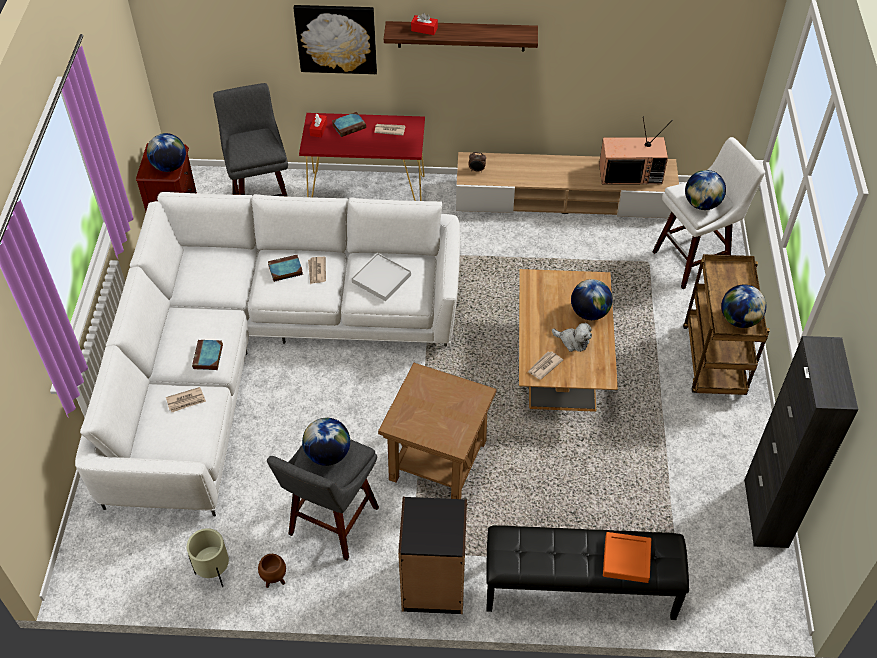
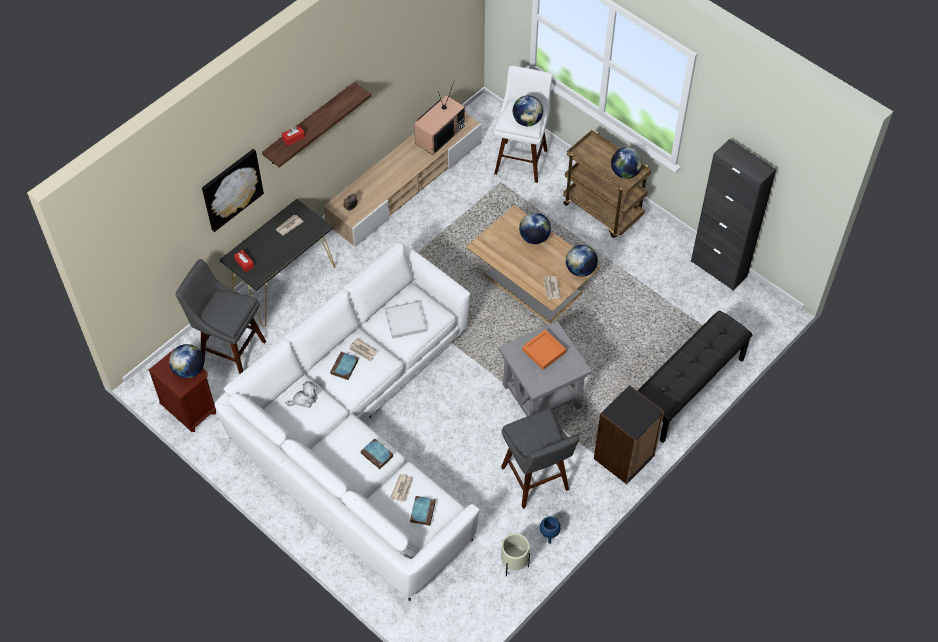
camera: 50 degrees left, 5 degrees up
(275, 580) = (549, 536): brown planter -> blue planter
(328, 454) = (534, 432): globe -> globe (580, 270)
(349, 126) = (260, 244): book -> book (422, 511)
(367, 192) = (284, 283): red console table -> black console table
(438, 461) = (542, 396): brown side table -> grey side table
(573, 341) = (547, 261): plush toy -> plush toy (304, 399)
(626, 559) = (713, 346): orange tray -> orange tray (544, 351)

